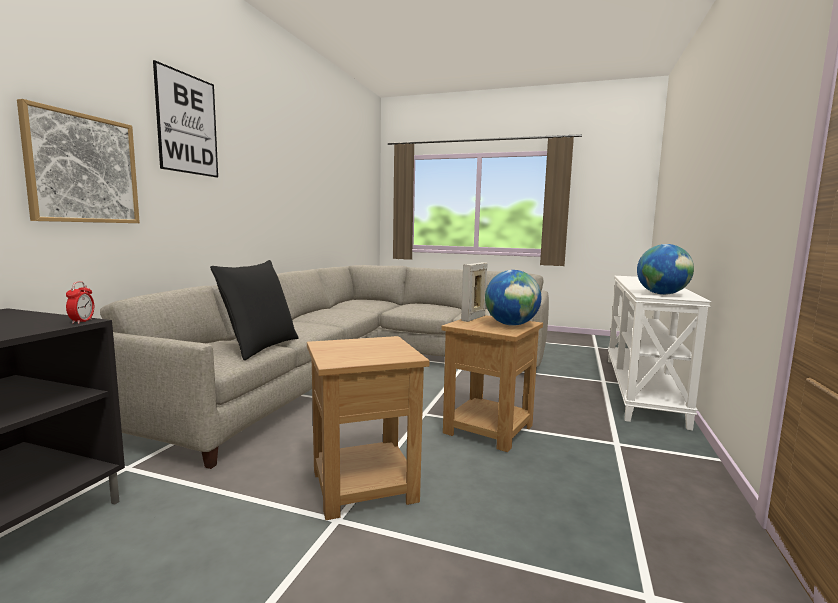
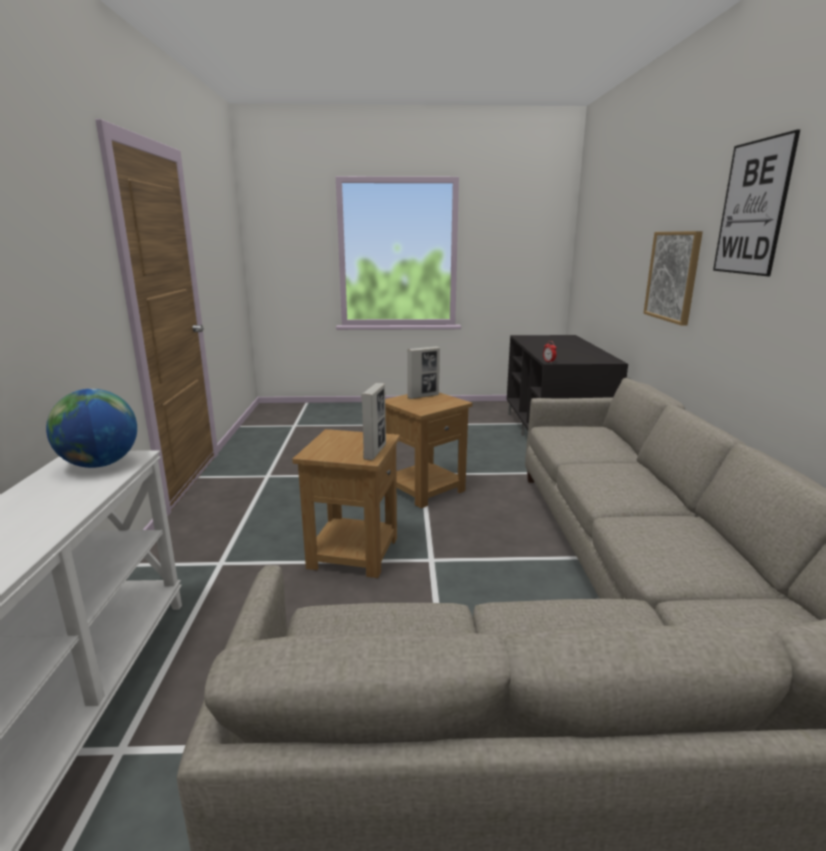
camera: 160 degrees right, 10 degrees up
(259, 347) = (574, 449): black pillow -> none
(354, 356) = (423, 396): none -> picture frame
(511, 325) = (329, 446): globe -> none

